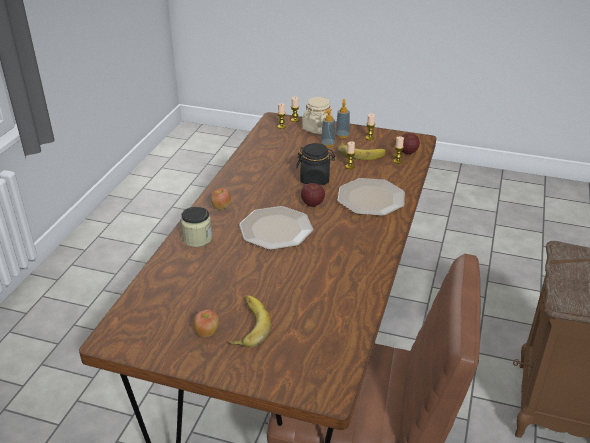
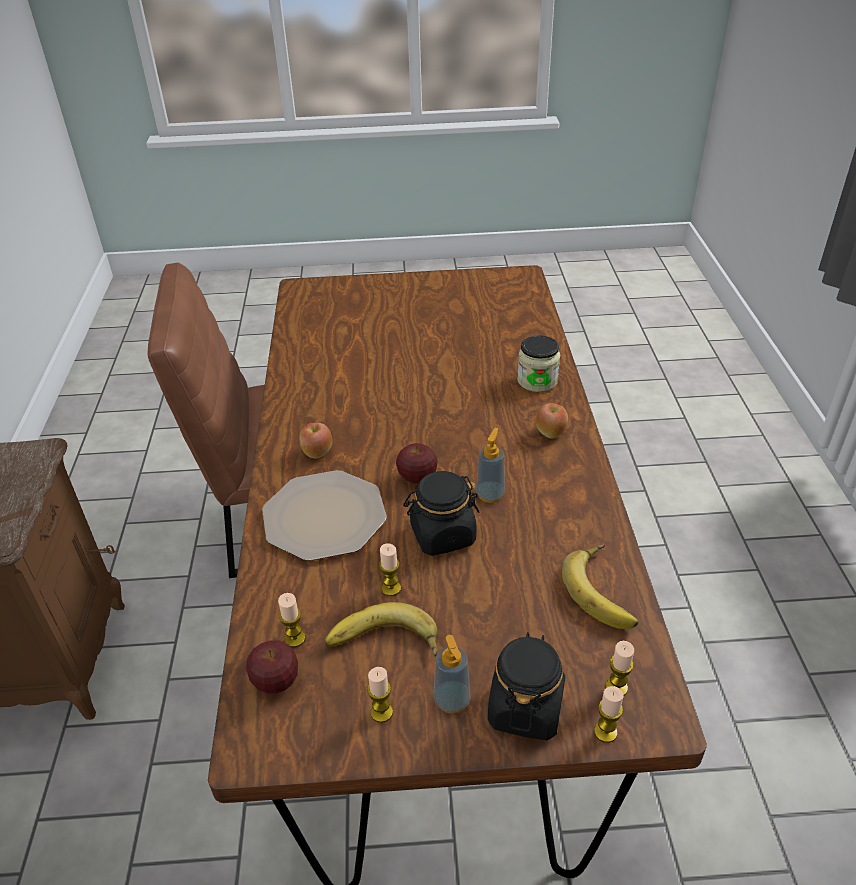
camera: 160 degrees right, 5 degrees up
(207, 333) = (438, 300): apple -> apple (317, 453)
(246, 325) = (405, 314): banana -> banana (605, 591)
(275, 230) = (445, 419): plate -> none
(317, 129) = (525, 708): beige jar -> black jar
(327, 144) = (469, 651): soap dispenser -> soap dispenser (490, 494)

